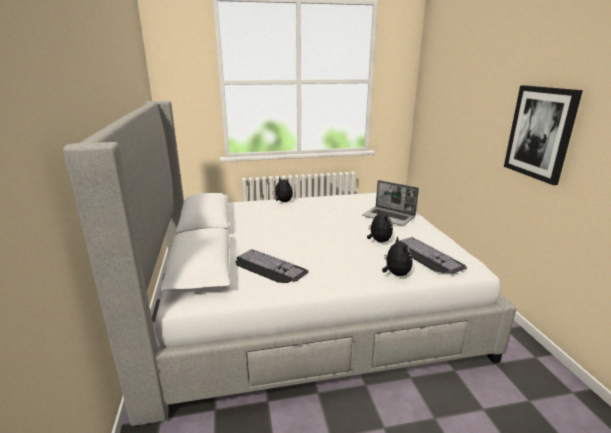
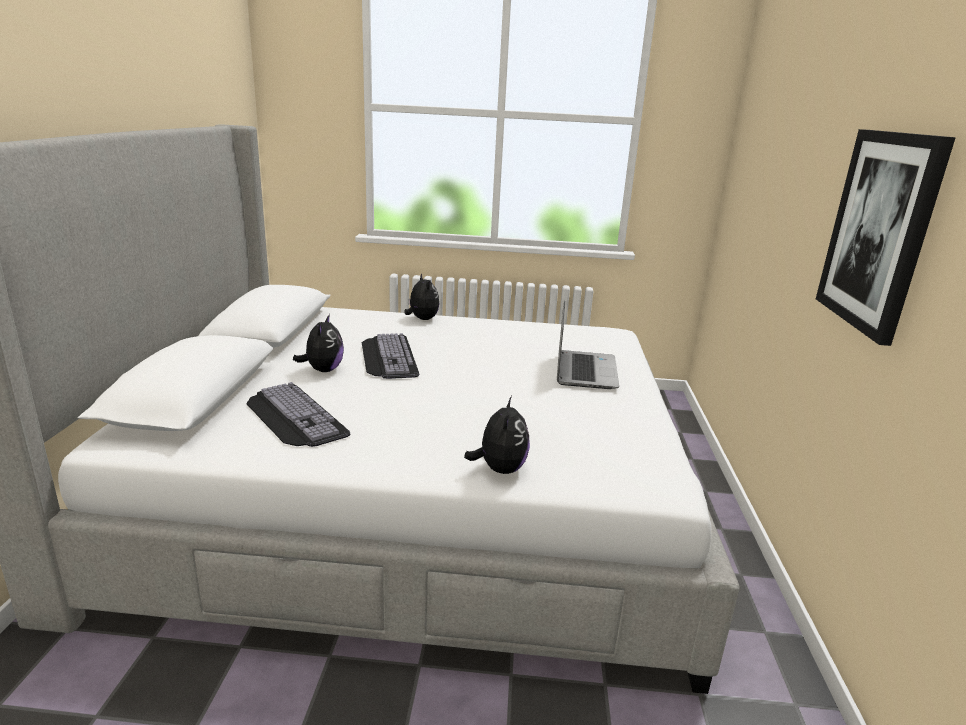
camera: 15 degrees right, 0 degrees up
(378, 241) = (522, 407): plush toy -> plush toy (323, 370)
(389, 217) = (584, 371): laptop -> laptop turned 135 degrees counterclockwise
(425, 255) = (584, 447): keyboard -> keyboard (387, 356)

